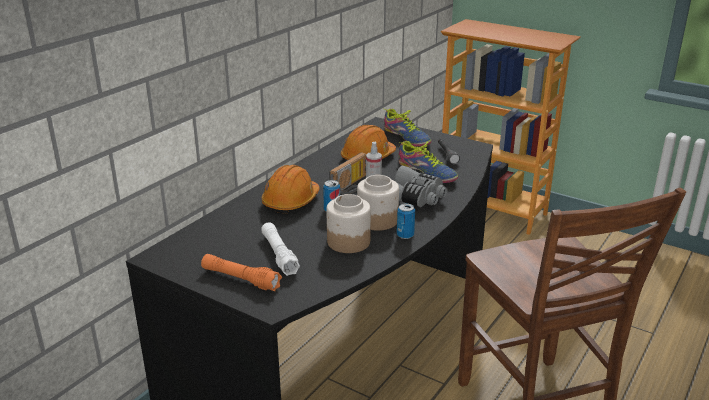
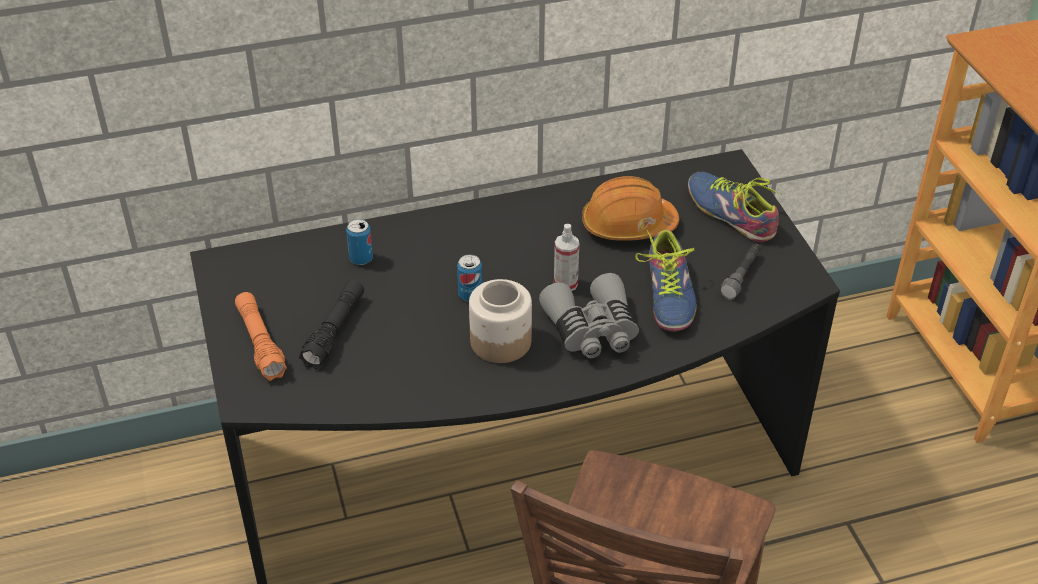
camera: 40 degrees right, 15 degrees up
(279, 255) = (334, 331): white flashlight -> black flashlight
(291, 201) = (443, 254): orange hard hat -> none
(348, 242) = (427, 355): jar -> none
(351, 186) = (543, 266): radio -> none
(405, 235) = (502, 384): can -> can (361, 259)
(407, 137) = (730, 213): shoe -> shoe turned 135 degrees clockwise

